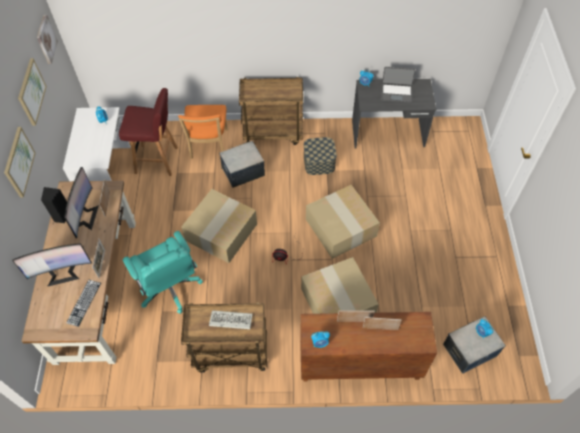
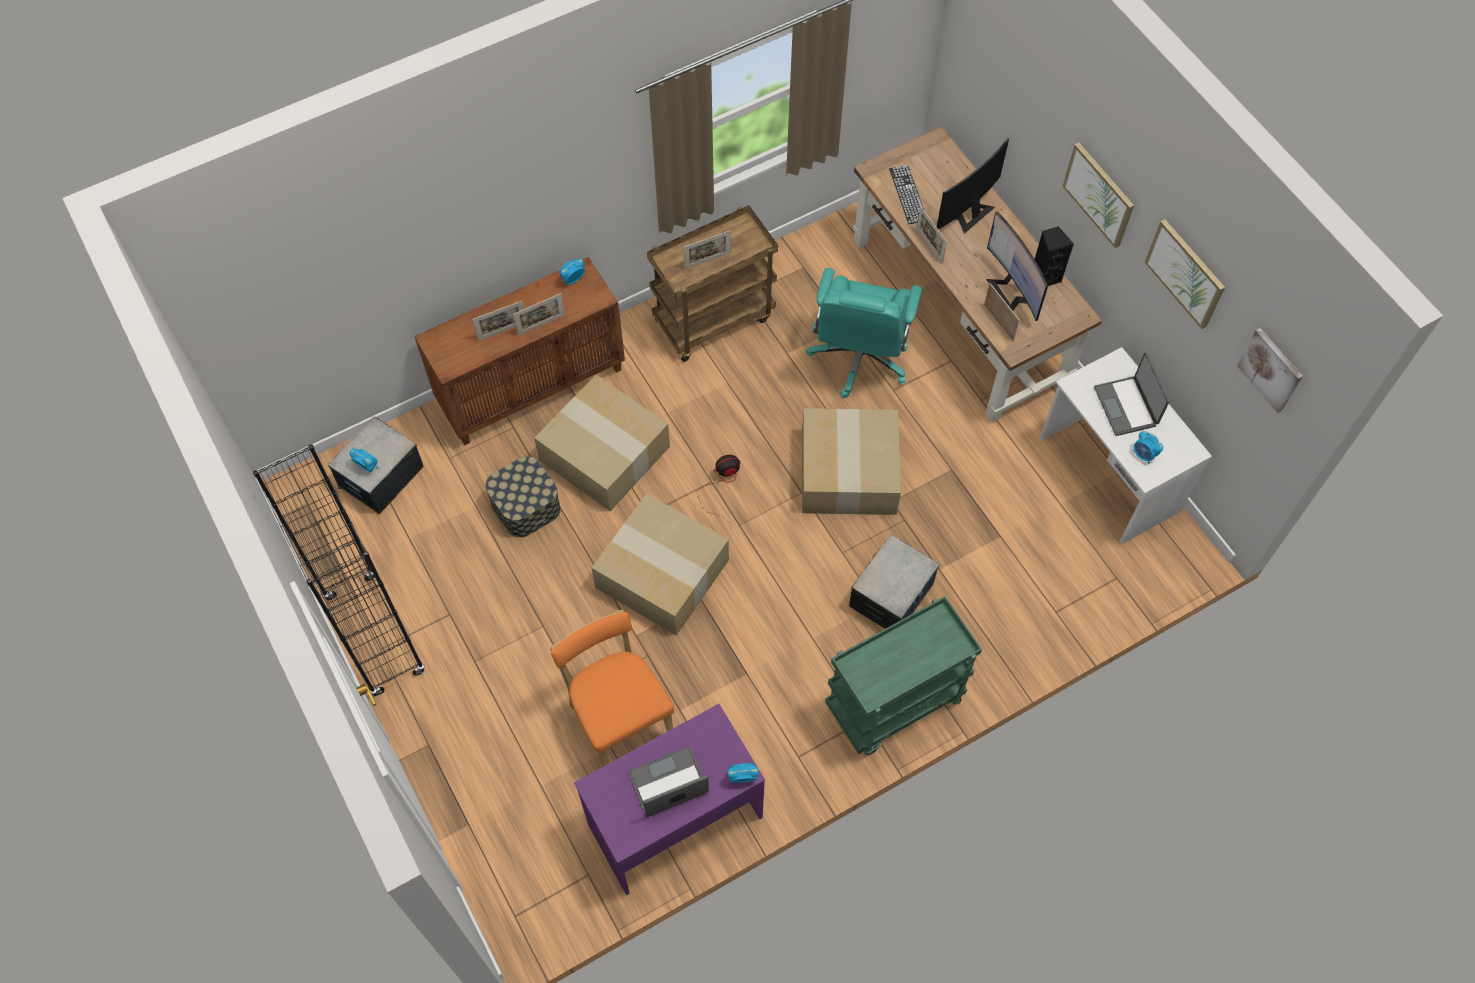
camera: 150 degrees right, 5 degrees up
(89, 142) = (1126, 406): none -> laptop
(157, 160) = (1052, 542): red stool -> none
(170, 288) = (859, 358): turquoise office chair -> turquoise office chair turned 105 degrees counterclockwise
(208, 146) = (989, 615): orange chair -> orange chair (619, 716)
(230, 321) = (707, 260): keyboard -> picture frame
(273, 133) = (894, 705): brown cart -> green cart
(319, 162) = (770, 684): storage box -> storage box (526, 506)
(388, 134) = (673, 819): grey desk -> purple desk
(497, 264) = (375, 635): none -> black bookcase

